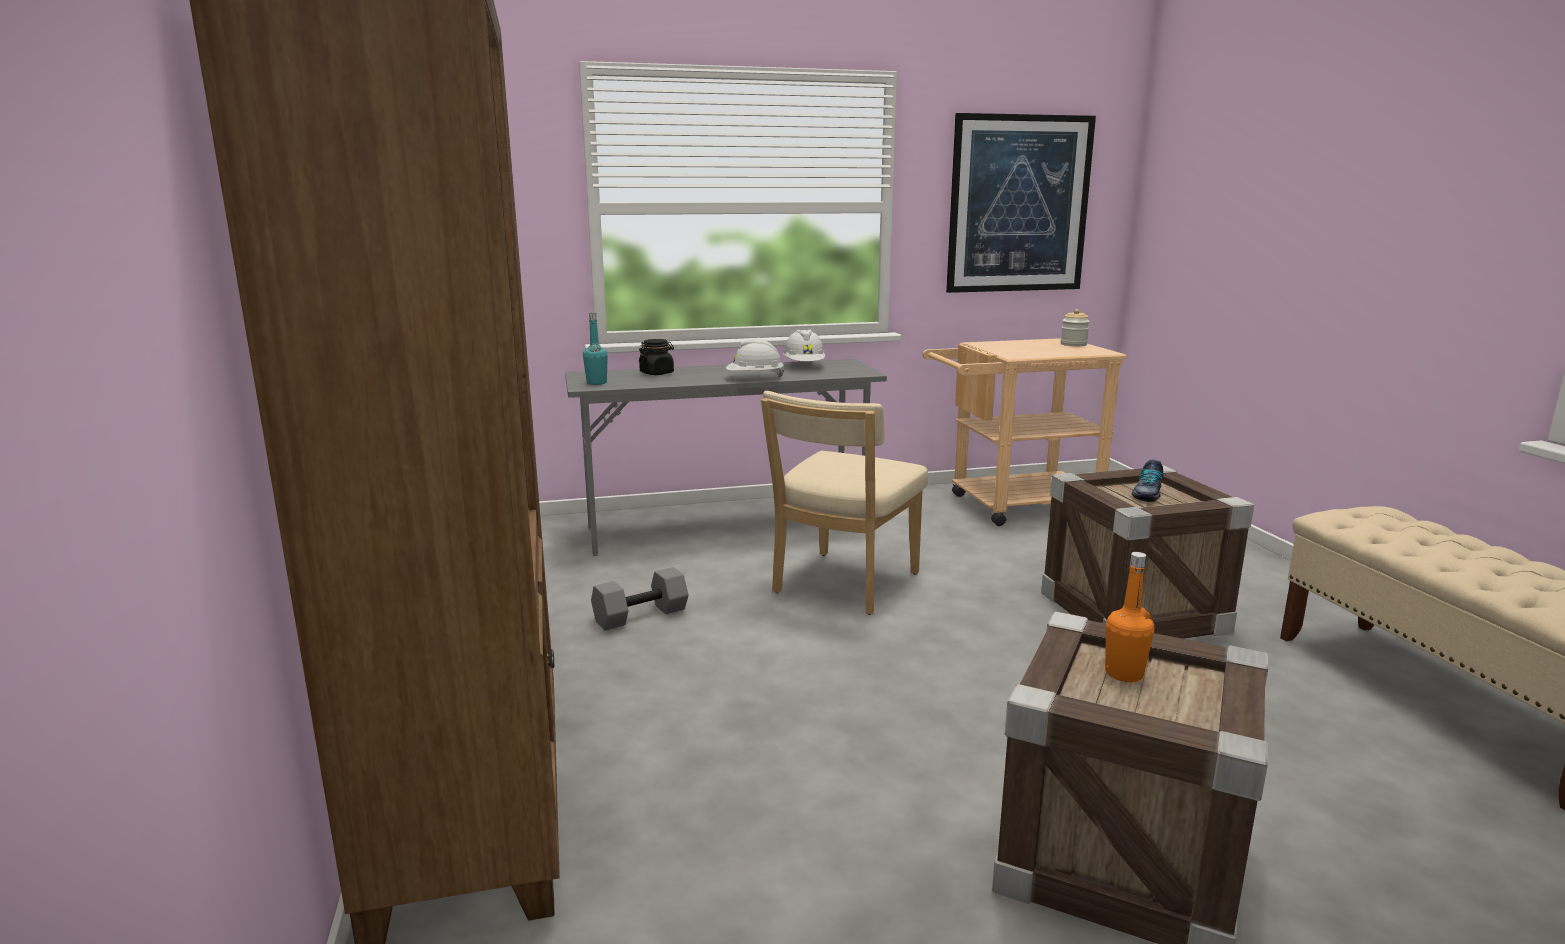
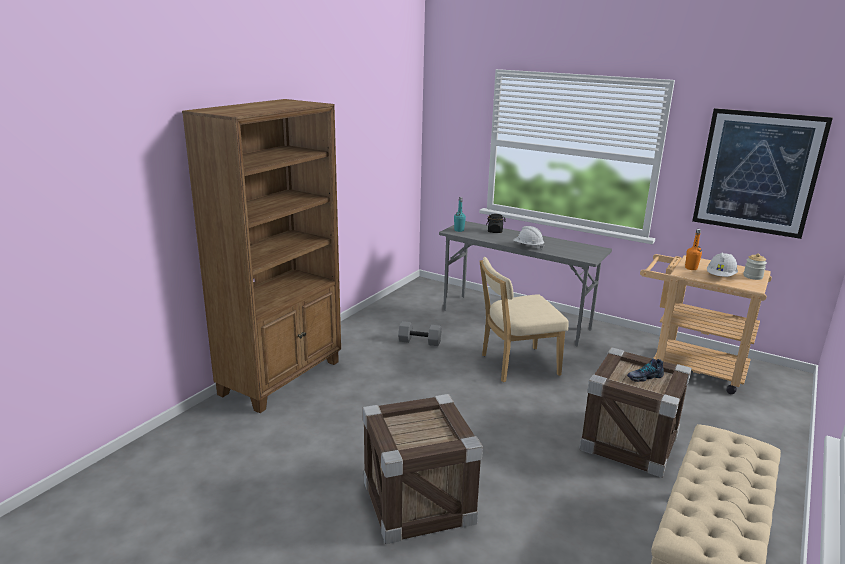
camera: 45 degrees right, 5 degrees up
(804, 366) = (571, 246): white hard hat -> white hard hat (720, 276)
(1124, 674) = (425, 424): orange bottle -> orange bottle (691, 268)

